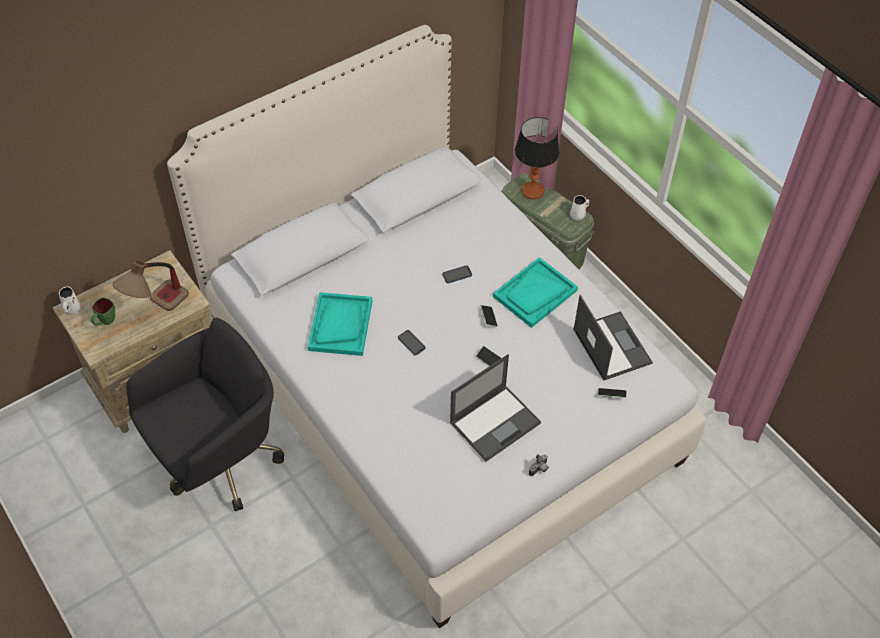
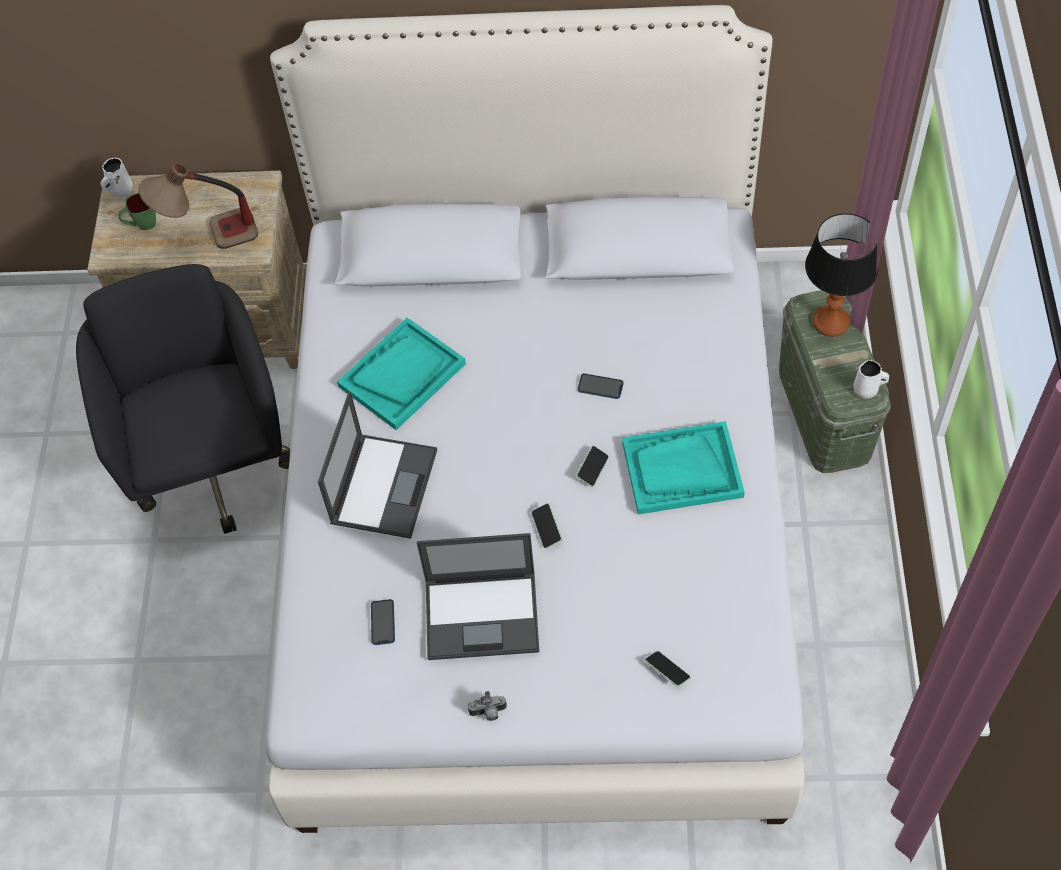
camera: 40 degrees right, 5 degrees up
(219, 465) = (216, 472): black office chair -> black office chair turned 105 degrees counterclockwise
(411, 343) = (467, 447): phone -> phone (383, 622)
(611, 345) = (725, 601): laptop -> laptop (384, 485)

